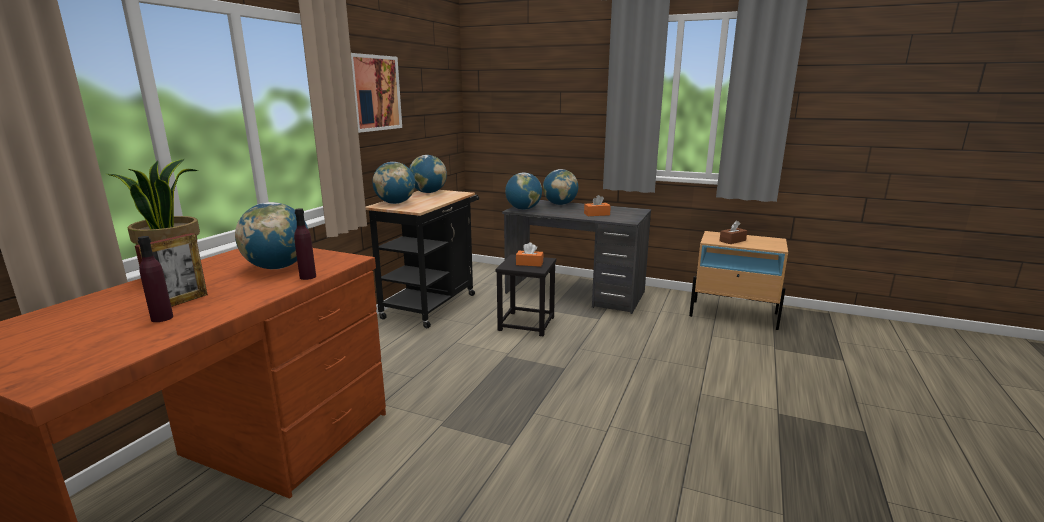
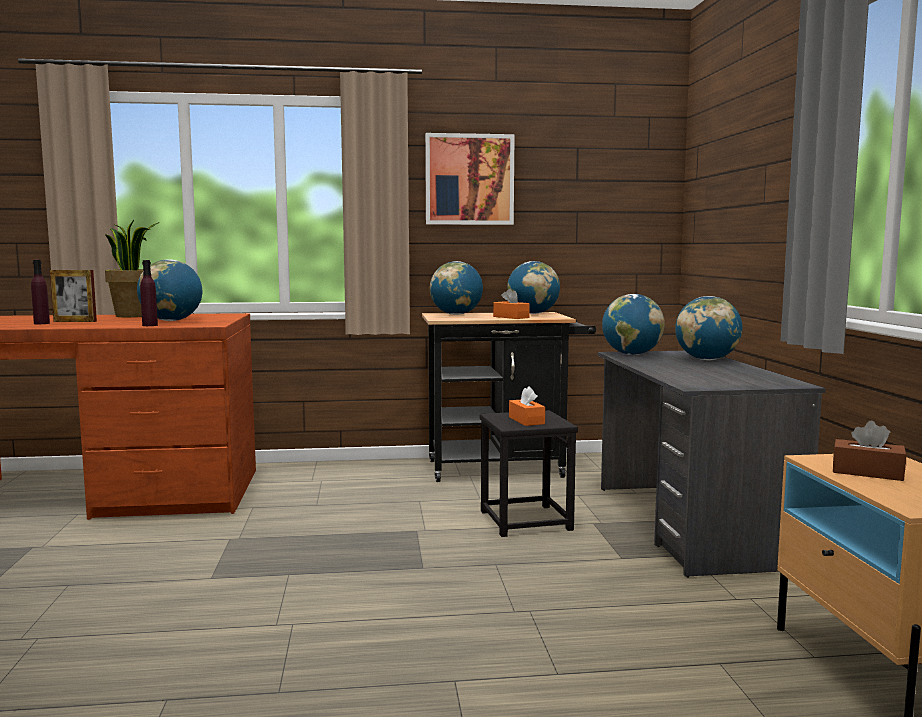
camera: 60 degrees right, 10 degrees down
(596, 214) = (693, 374): orange tissue box -> orange tissue box (511, 317)

